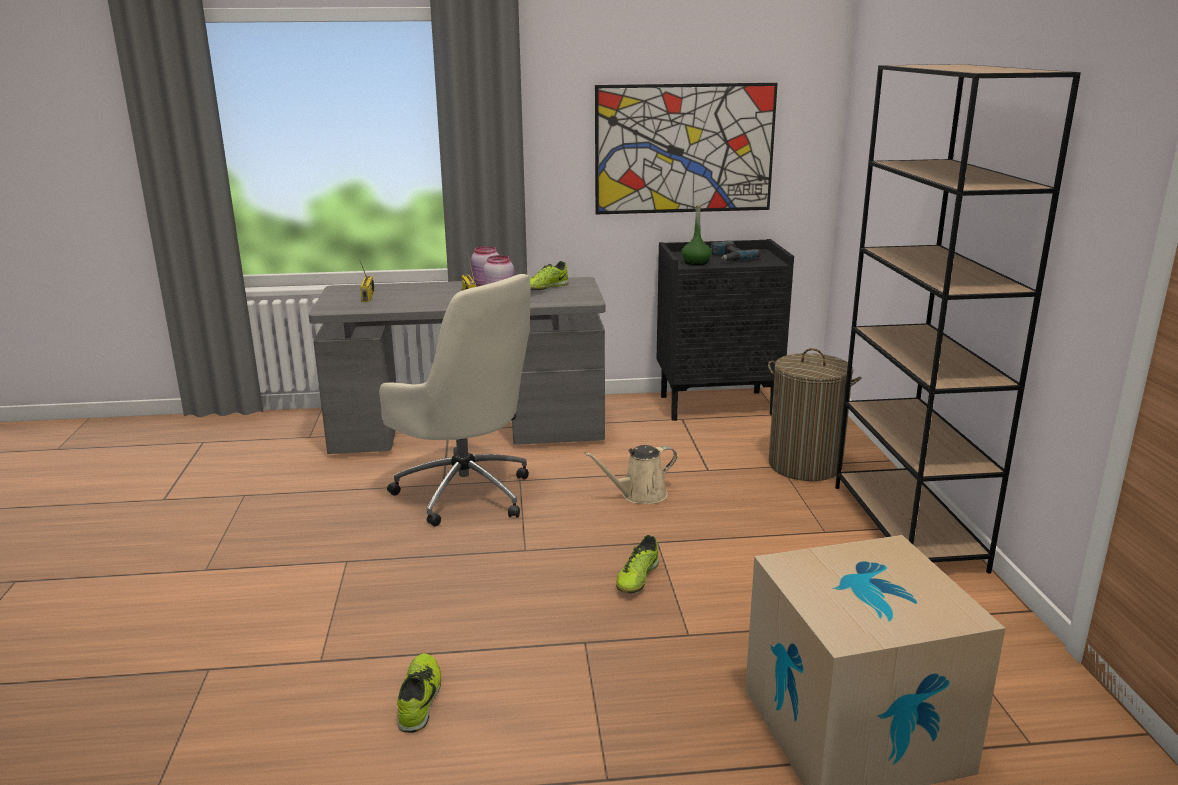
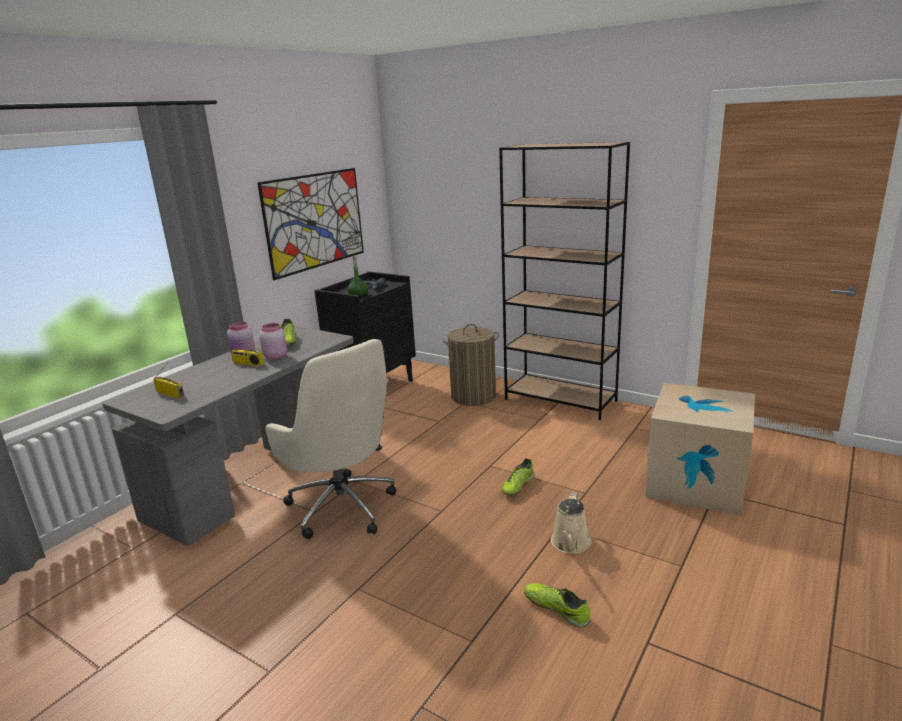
camera: 50 degrees left, 0 degrees up
(466, 494) = (342, 507): beige office chair -> beige office chair turned 60 degrees clockwise
(637, 578) = (517, 486): shoe -> shoe turned 60 degrees clockwise
(639, 495) = (435, 451): beige watering can -> beige watering can (570, 544)

